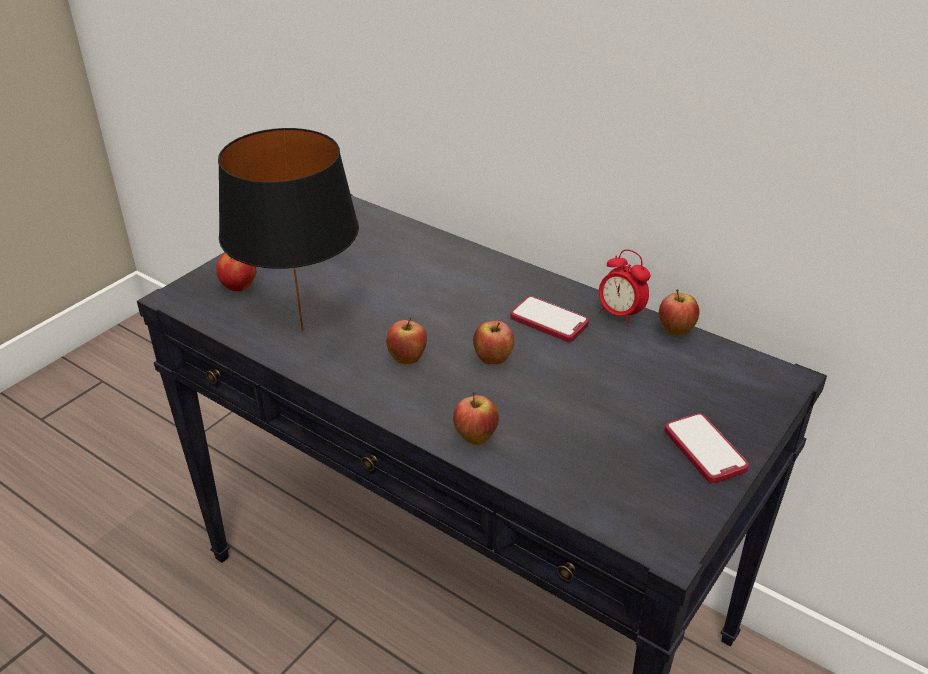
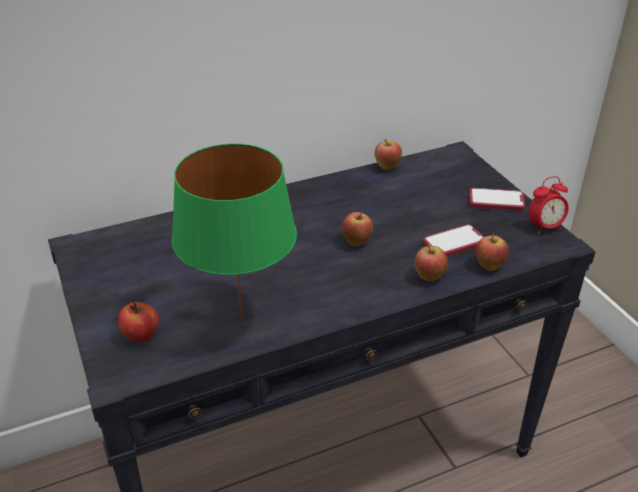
camera: 60 degrees left, 0 degrees up
(301, 330) = (240, 318): black table lamp -> green table lamp
(407, 359) = (324, 278): apple -> apple (489, 266)
(549, 321) = (335, 206): phone -> phone (454, 243)
(620, 314) = (353, 178): alarm clock -> alarm clock (545, 227)

